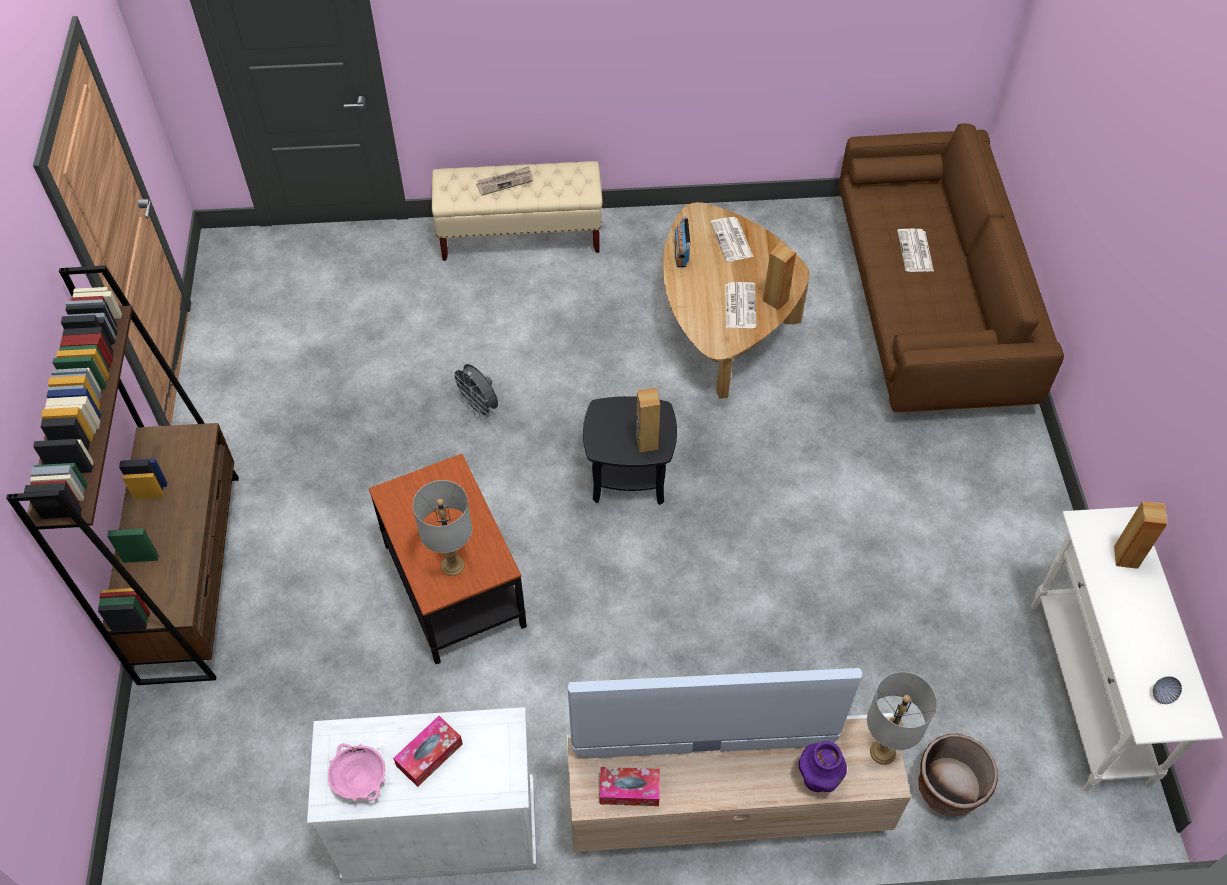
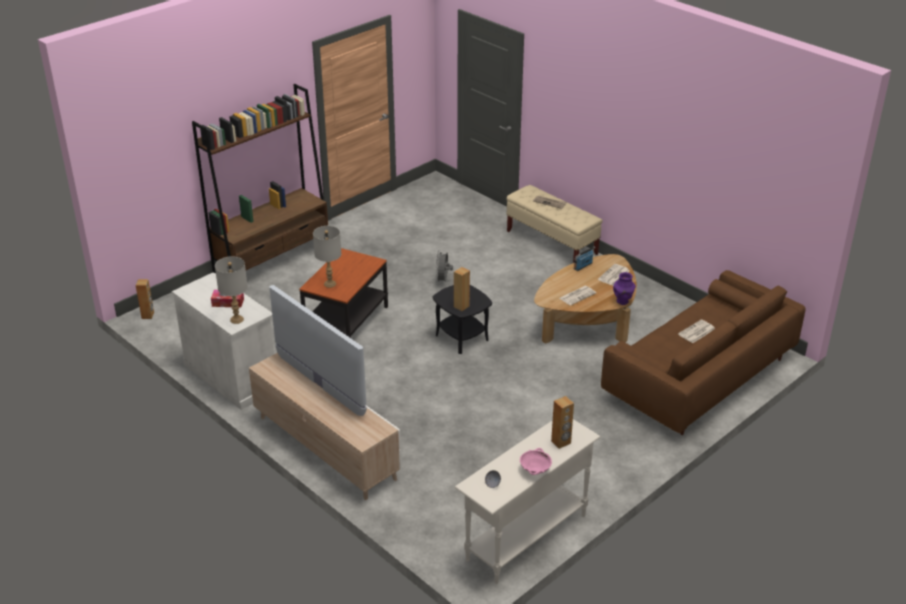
camera: 50 degrees right, 20 degrees down
(360, 780) = (200, 293): pink bowl -> pink bowl (535, 470)
(629, 790) = (278, 375): tissue box -> none
(775, 300) = (596, 303): brown speaker -> brown speaker (148, 315)
(817, 780) = (339, 422): purple vase -> purple vase (622, 301)
(883, 752) = (375, 434): grey table lamp -> grey table lamp (236, 320)
(948, 788) = (414, 512): brown planter -> none

